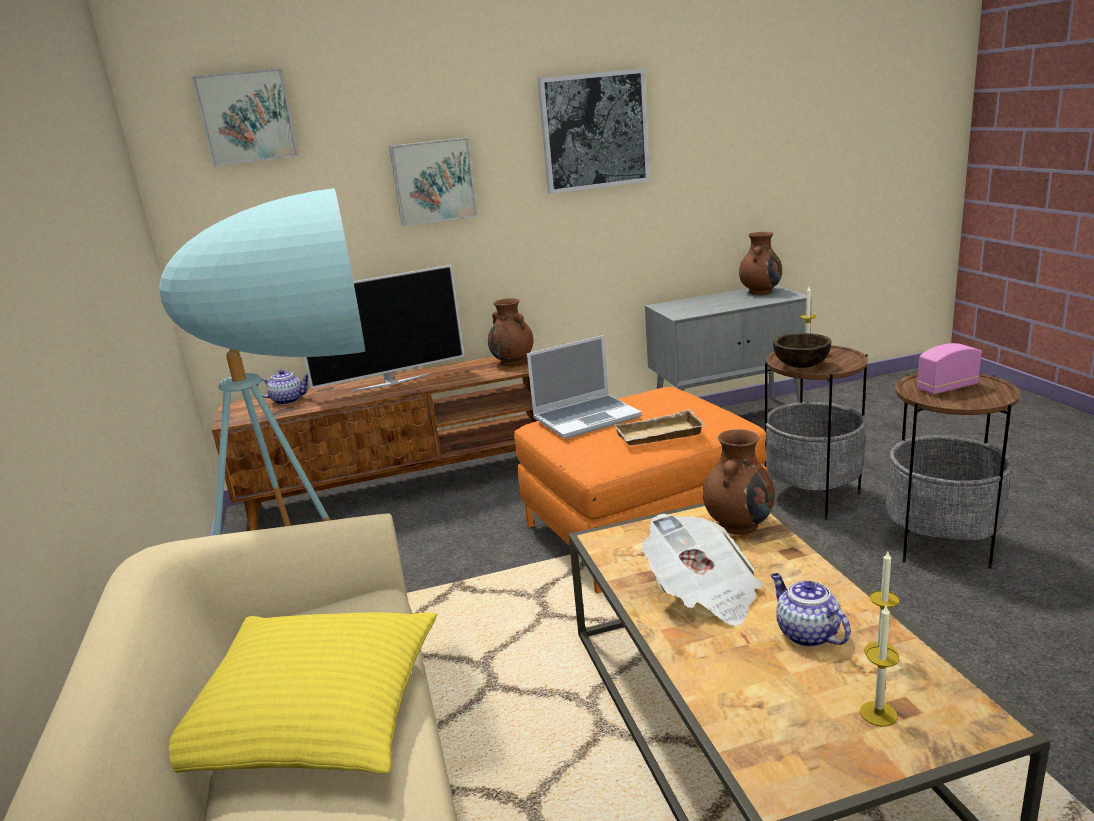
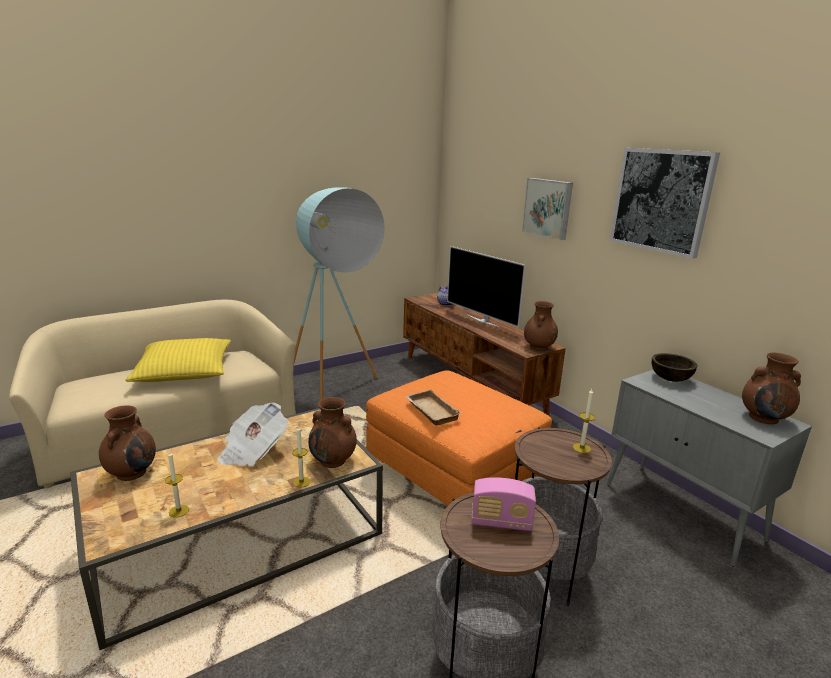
camera: 70 degrees right, 0 degrees up
(247, 117) = (479, 146): picture -> none
(587, 418) = (456, 385): laptop -> none
(766, 730) = (132, 472): none -> brown vase
(801, 365) = (537, 443): brown bowl -> brown bowl (670, 378)
(805, 633) = (205, 485): teapot -> none
(878, 713) = (128, 506): candle -> candle (301, 482)
(947, 388) = (501, 522): radio -> radio turned 135 degrees clockwise

